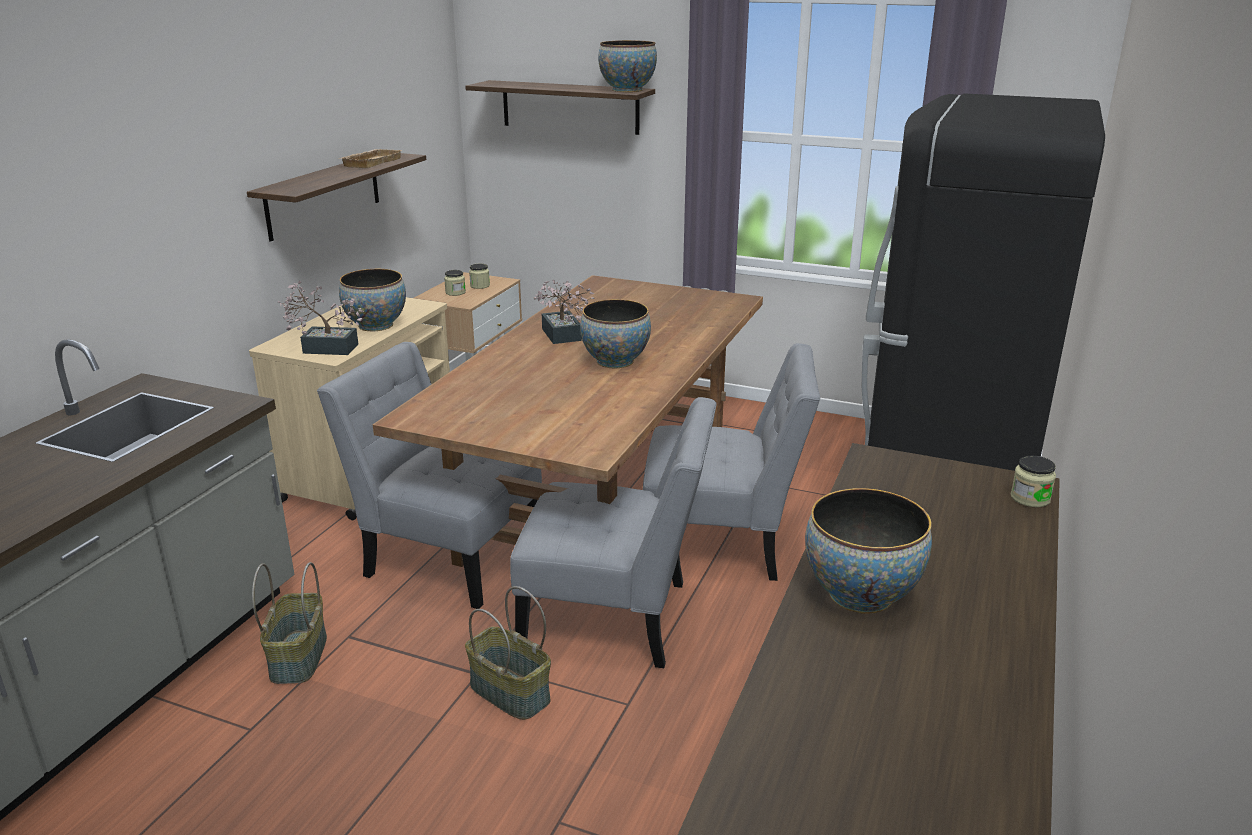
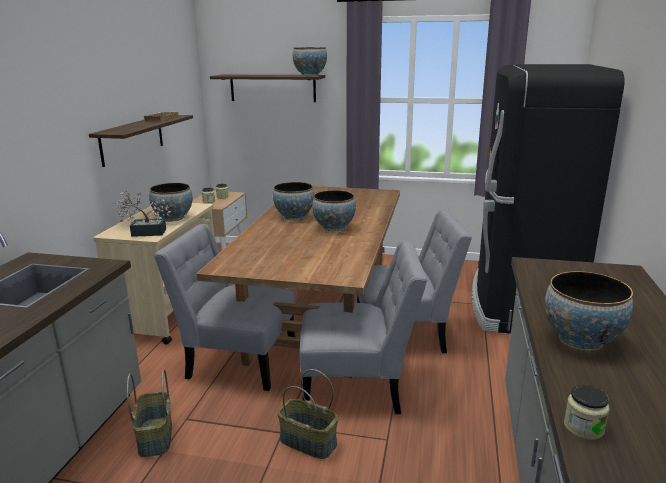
camera: 10 degrees left, 5 degrees down
(562, 337) = (294, 217): potted plant -> bowl
(1030, 498) = (634, 277): jar -> jar (583, 427)

